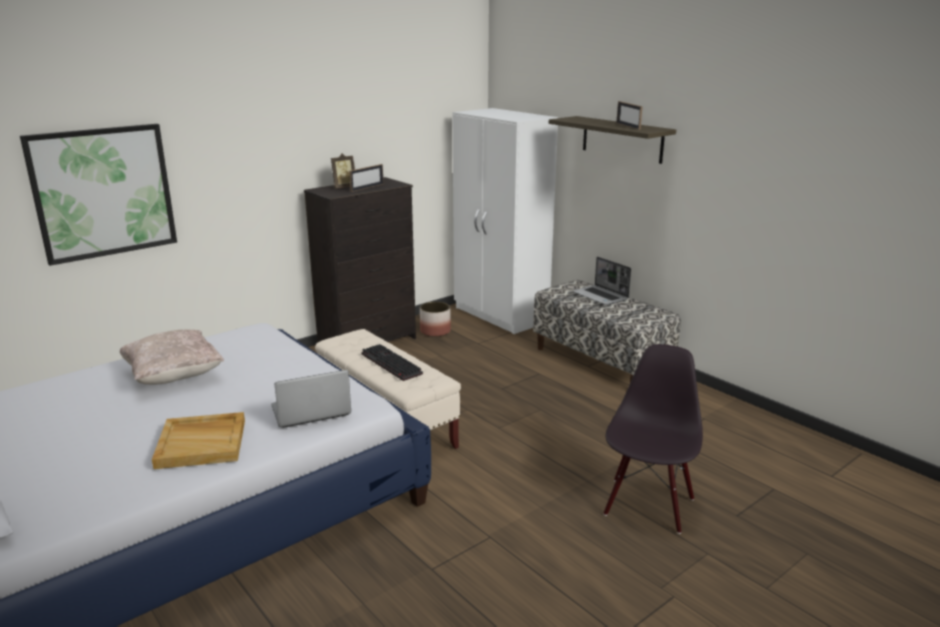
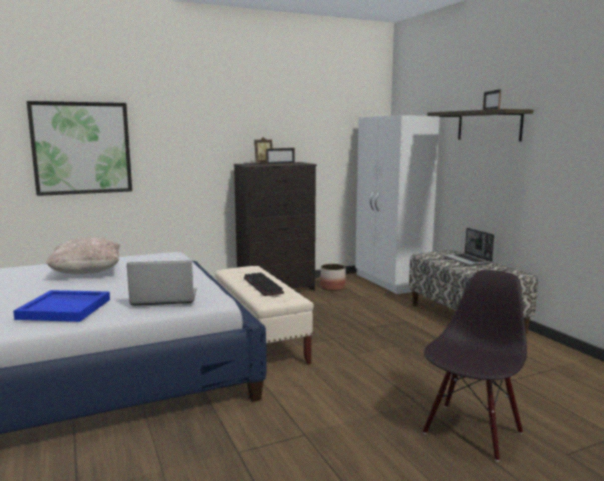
camera: 15 degrees right, 10 degrees down
(202, 443) = (65, 309): beige tray -> blue tray

